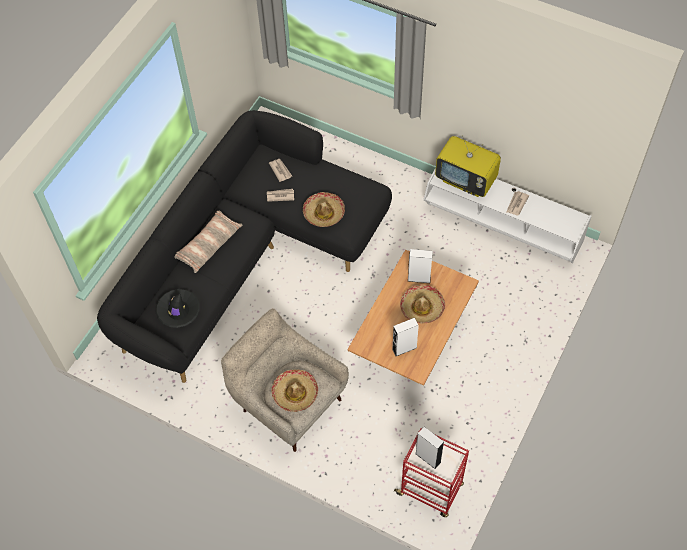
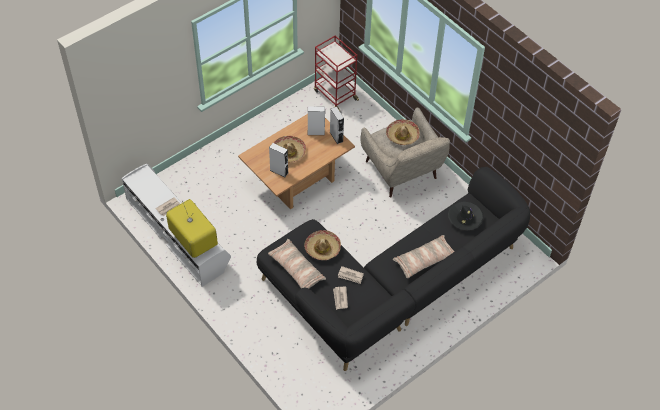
camera: 160 degrees left, 5 degrees down
(340, 182) = (296, 269): none -> pillow
(428, 457) = (339, 58): grey speaker -> grey speaker (336, 137)

